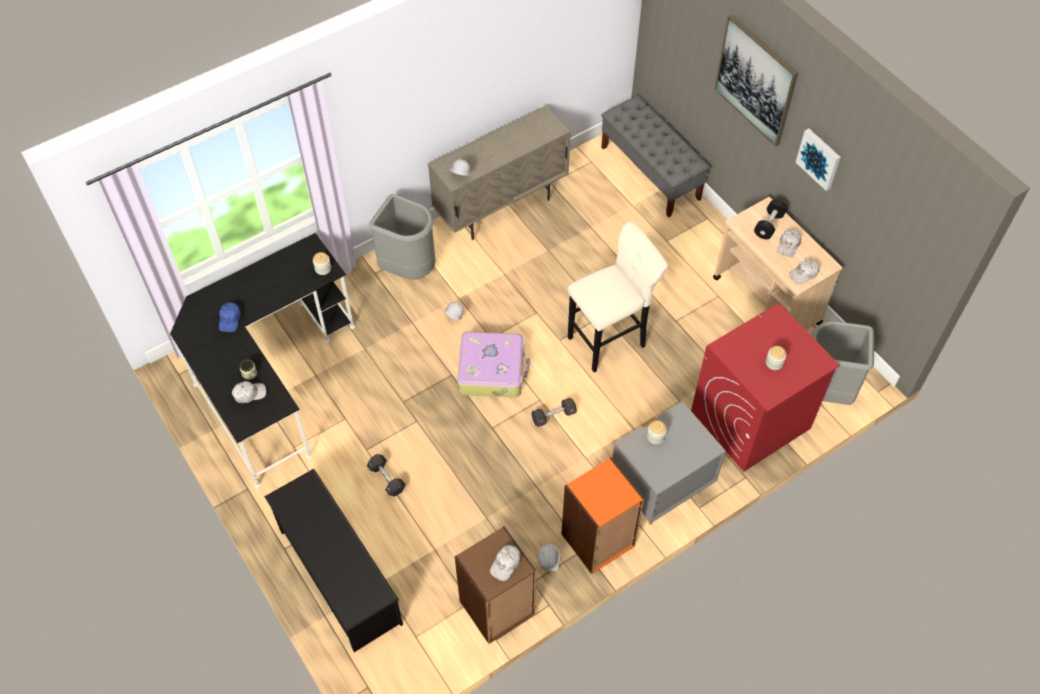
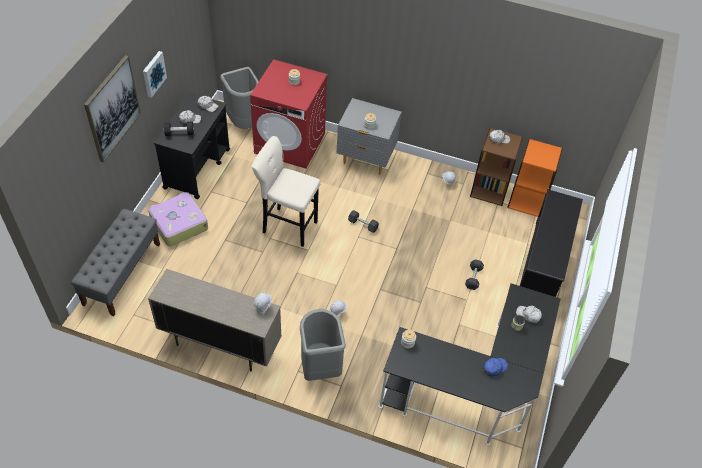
camera: 130 degrees left, 5 degrees down
(492, 370) = (358, 270): suitcase -> suitcase (178, 224)
(598, 540) = (417, 170): orange bookcase -> orange bookcase (527, 200)
(767, 301) = (197, 168): beige cart -> black cart

